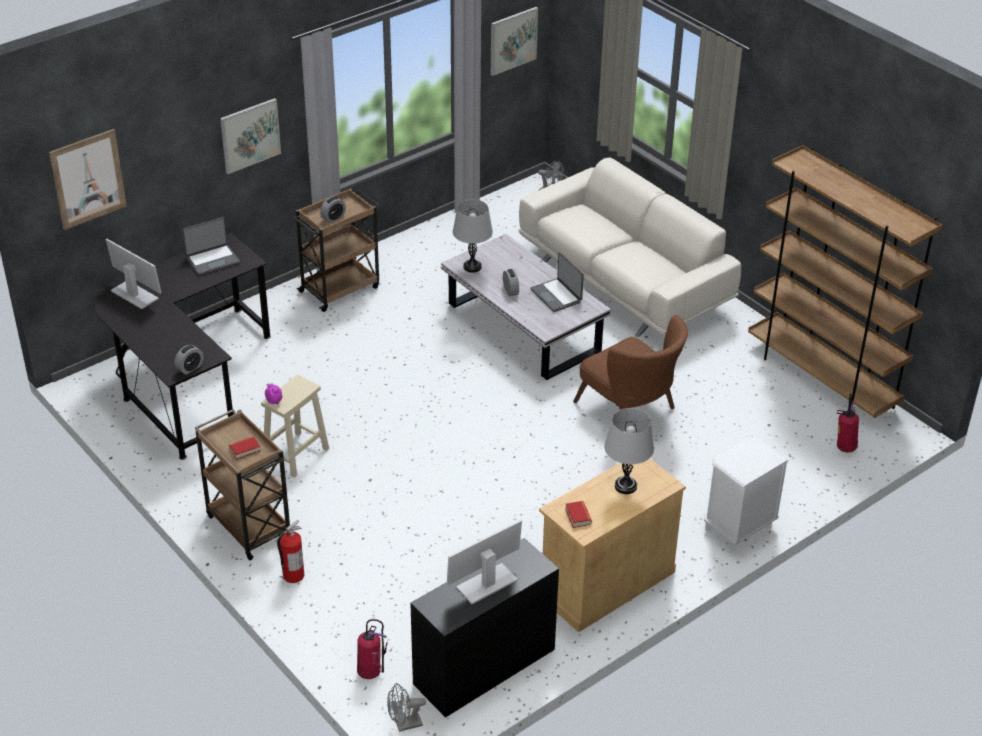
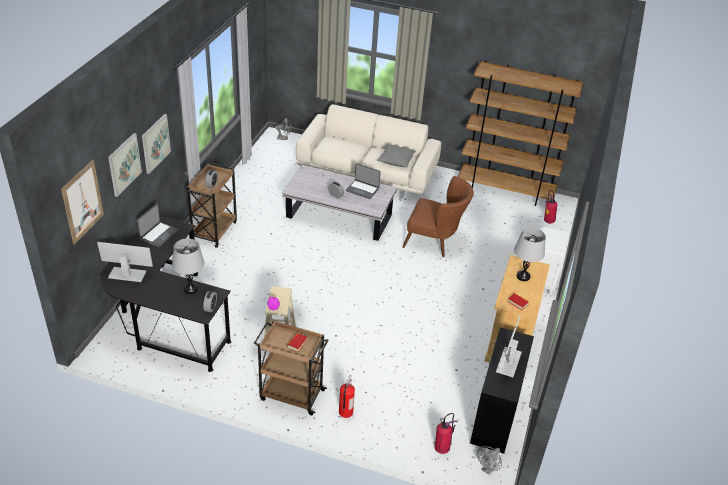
camera: 35 degrees left, 0 degrees up
(472, 267) = (302, 189): grey table lamp -> grey table lamp (190, 289)
(513, 40) = (254, 48): picture -> picture (124, 164)
(646, 270) = (396, 160): none -> grey pillow

